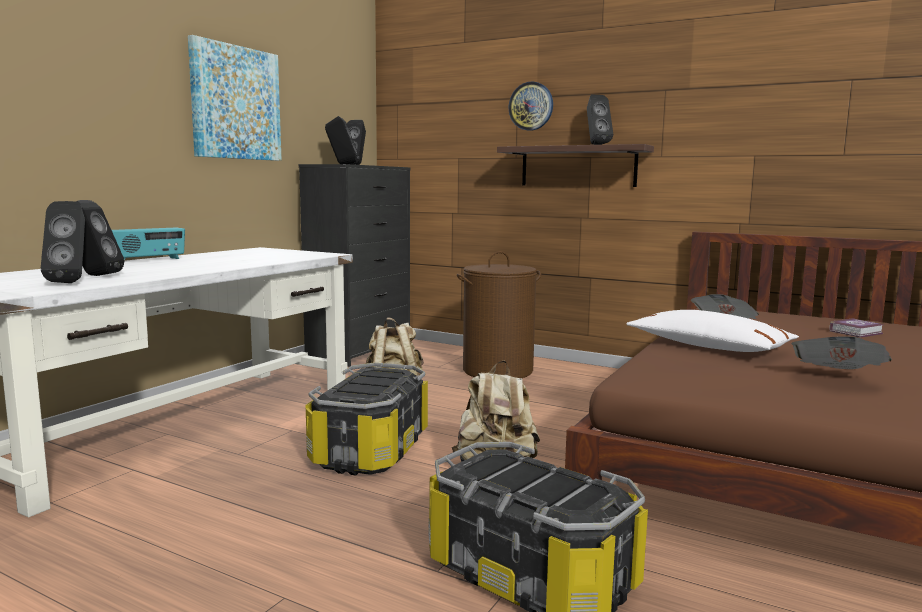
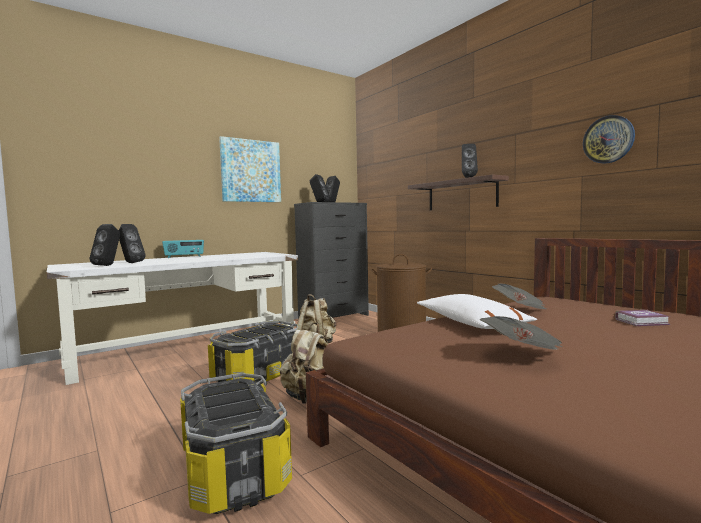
camera: 25 degrees right, 5 degrees down
(531, 106) = (433, 157): wall clock -> wall clock (608, 139)

